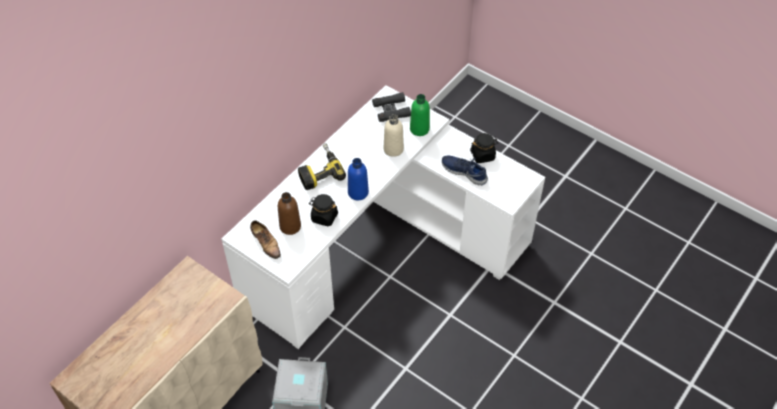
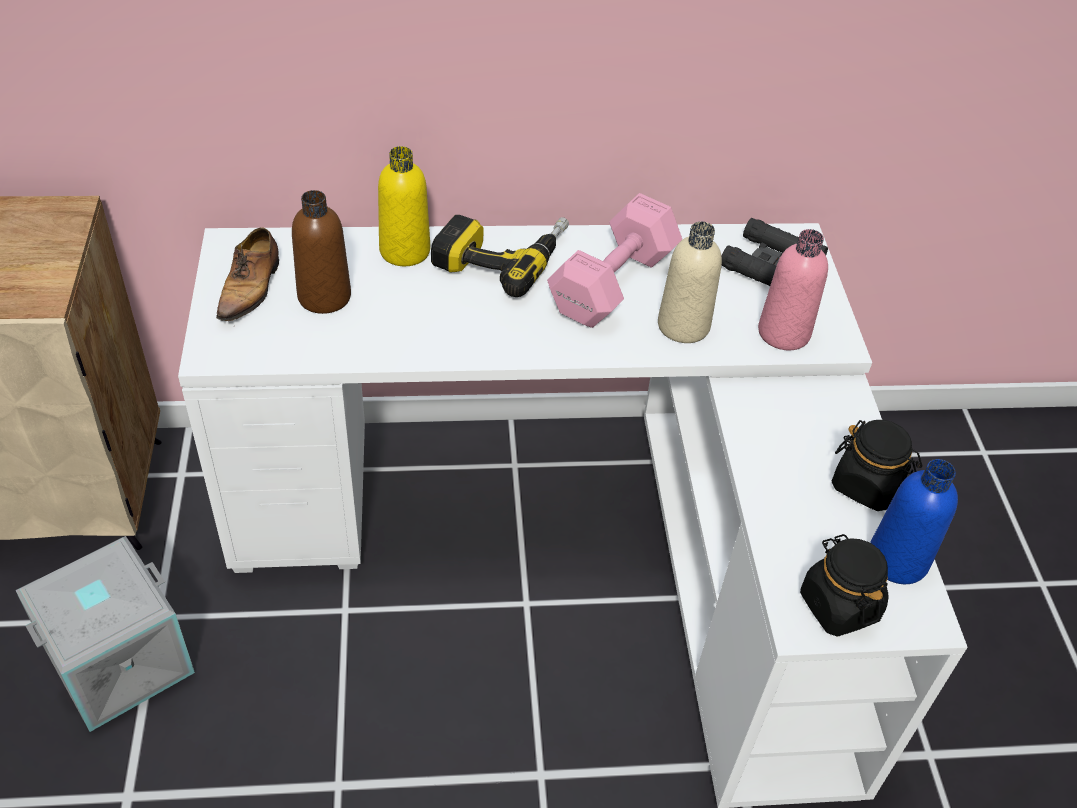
camera: 45 degrees right, 5 degrees down
(290, 193) = (405, 251): none -> yellow bottle
(324, 217) = (397, 329): black jar -> black jar (838, 605)
(358, 192) = (513, 340): blue bottle -> blue bottle (897, 560)
(359, 151) = (616, 282): none -> pink dumbbell
(419, 129) = (783, 333): green bottle -> pink bottle
(464, 172) = (783, 481): blue shoe -> none

